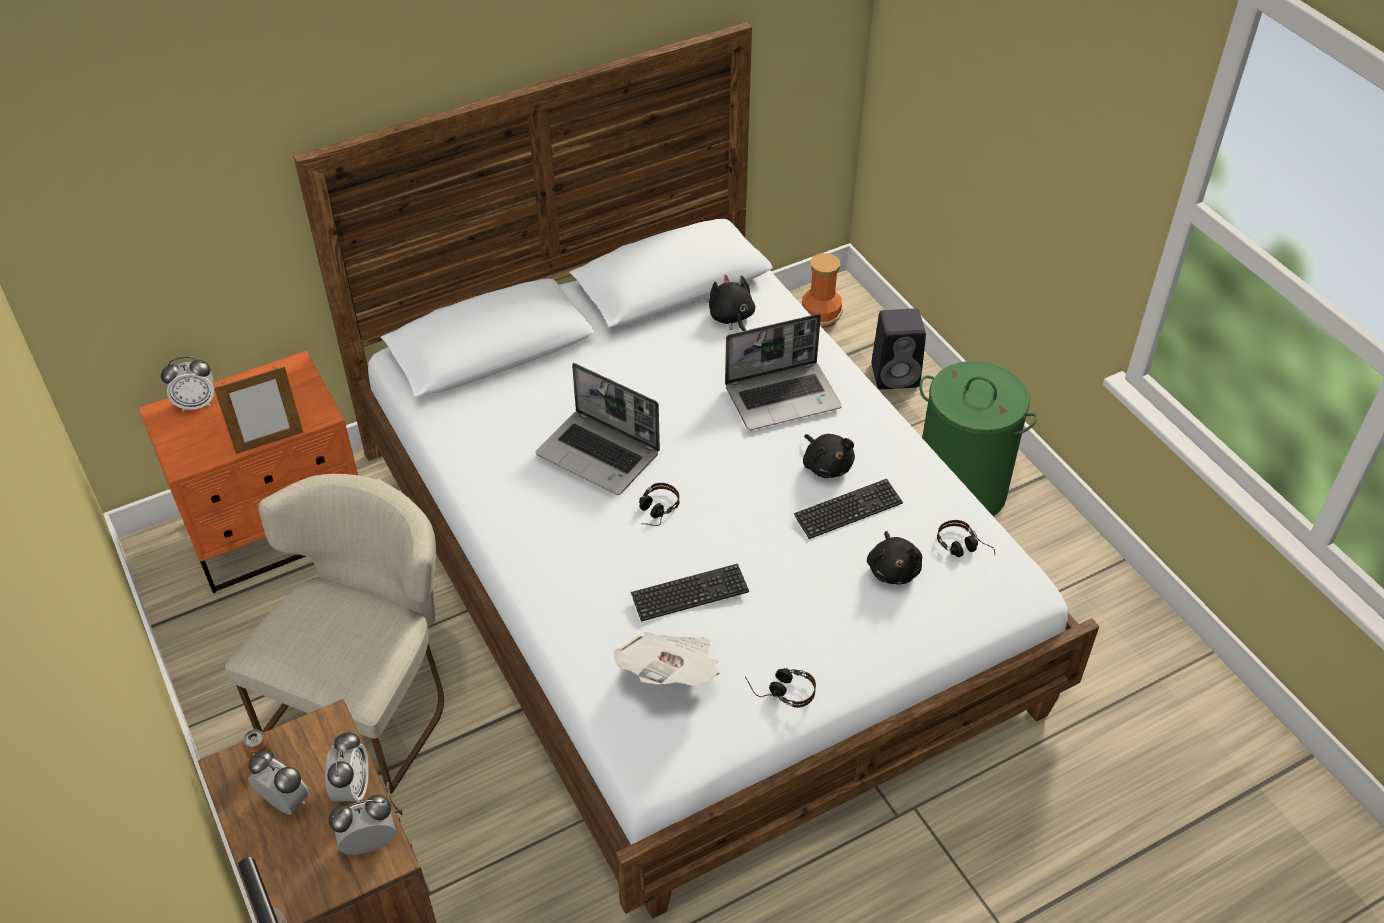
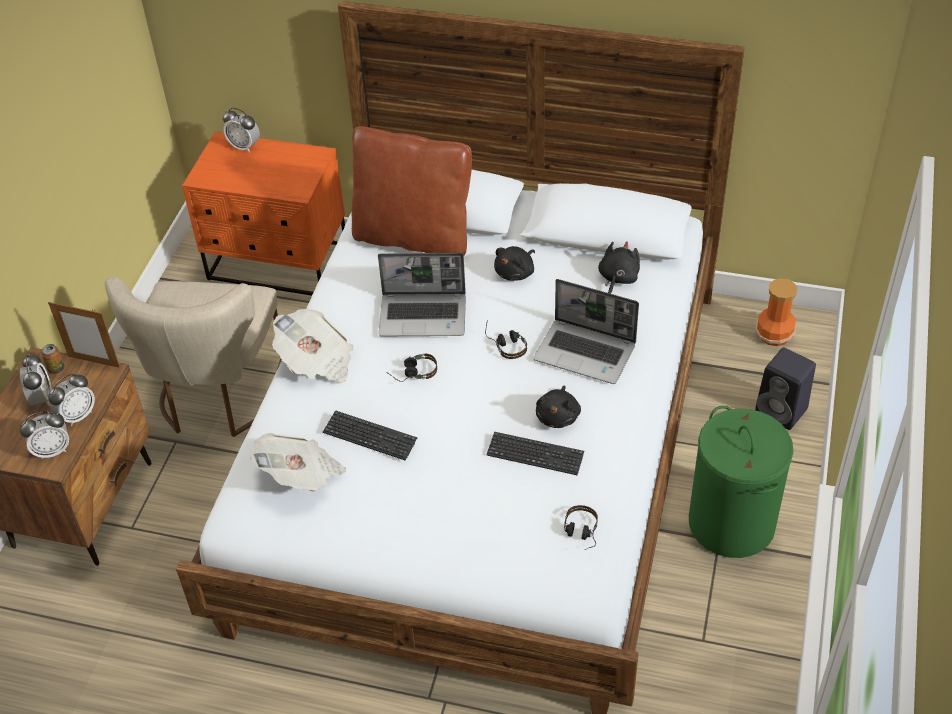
camera: 45 degrees right, 0 degrees up
(269, 442) = (254, 192): picture frame -> picture frame (94, 361)
(369, 701) = (217, 397): beige chair -> beige chair turned 120 degrees clockwise
(369, 843) = (52, 450): alarm clock -> alarm clock turned 135 degrees clockwise
(497, 389) = (413, 237): none -> brown pillow
(548, 562) = (316, 362): none -> newspaper
(600, 454) = (424, 315): laptop -> laptop turned 75 degrees counterclockwise
(780, 690) = (353, 533): headphones -> headphones (506, 344)
(893, 569) = (516, 512): black plush toy -> black plush toy (516, 272)

